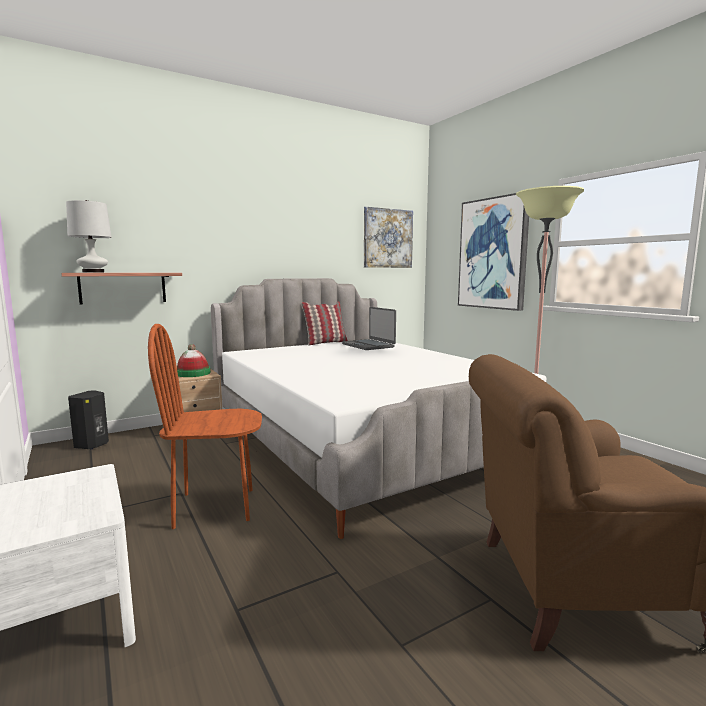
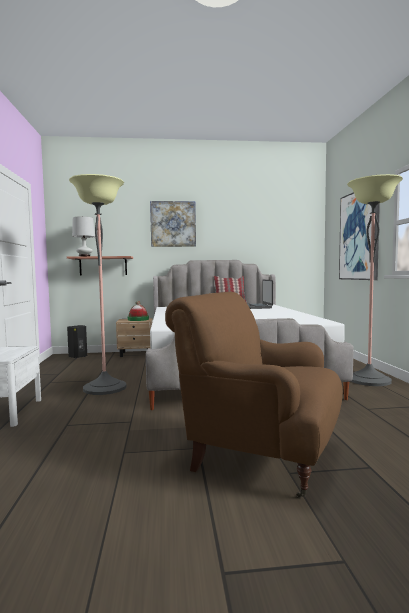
camera: 25 degrees right, 5 degrees down
(215, 507) = (104, 388): brown chair -> floor lamp
(387, 238) = (288, 230): picture -> picture (173, 224)

